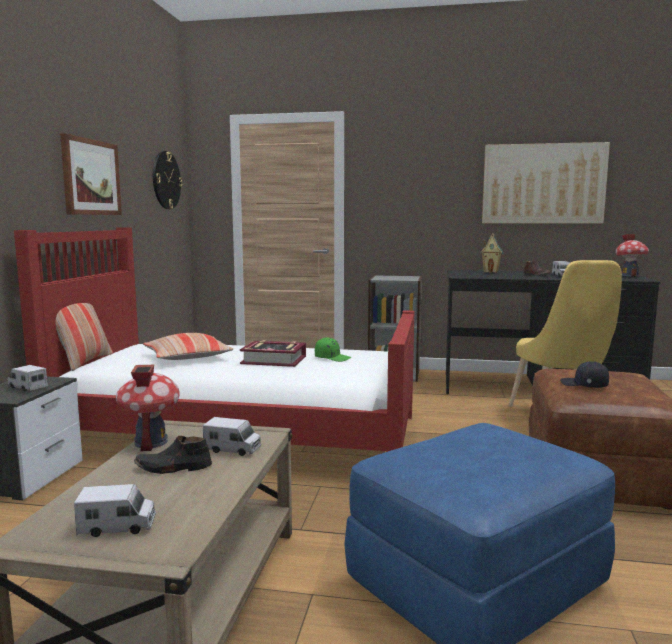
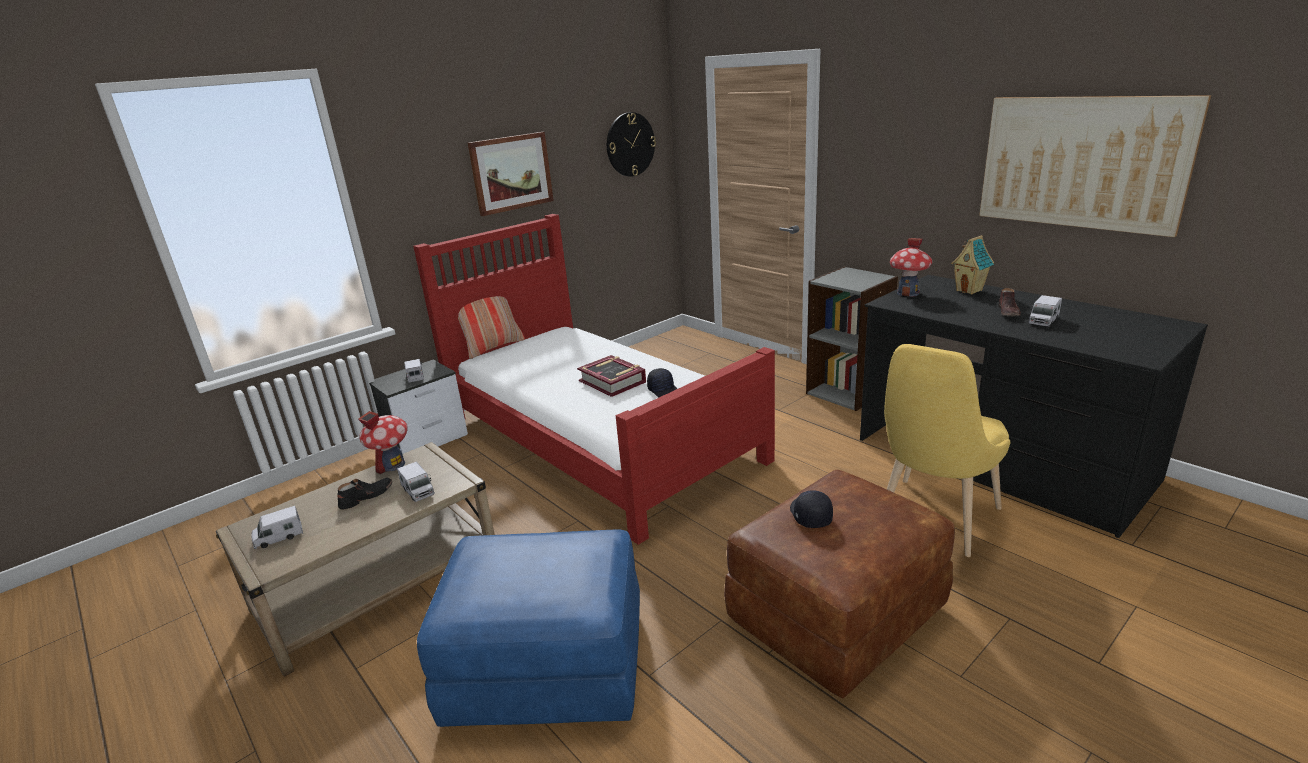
camera: 40 degrees right, 15 degrees up
(117, 527) = (279, 537): toy truck -> toy truck turned 120 degrees clockwise
(173, 468) = (366, 497): black shoe -> black shoe turned 105 degrees clockwise
(187, 357) = (558, 360): pillow -> none
(332, 358) = (664, 391): green cap -> black cap
(629, 275) = (1167, 338): toy house -> toy house (908, 293)

